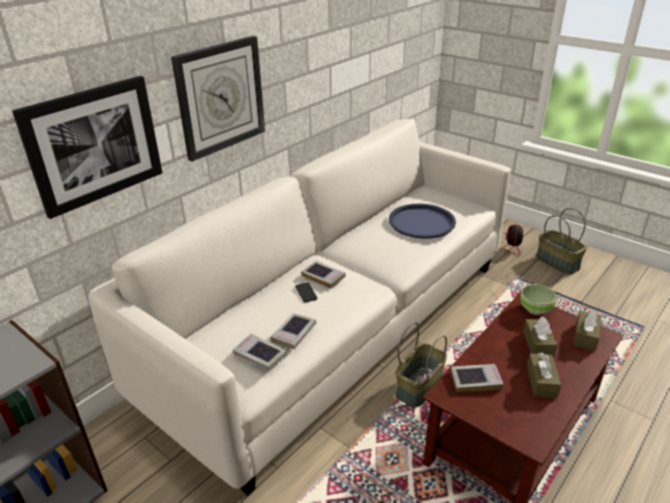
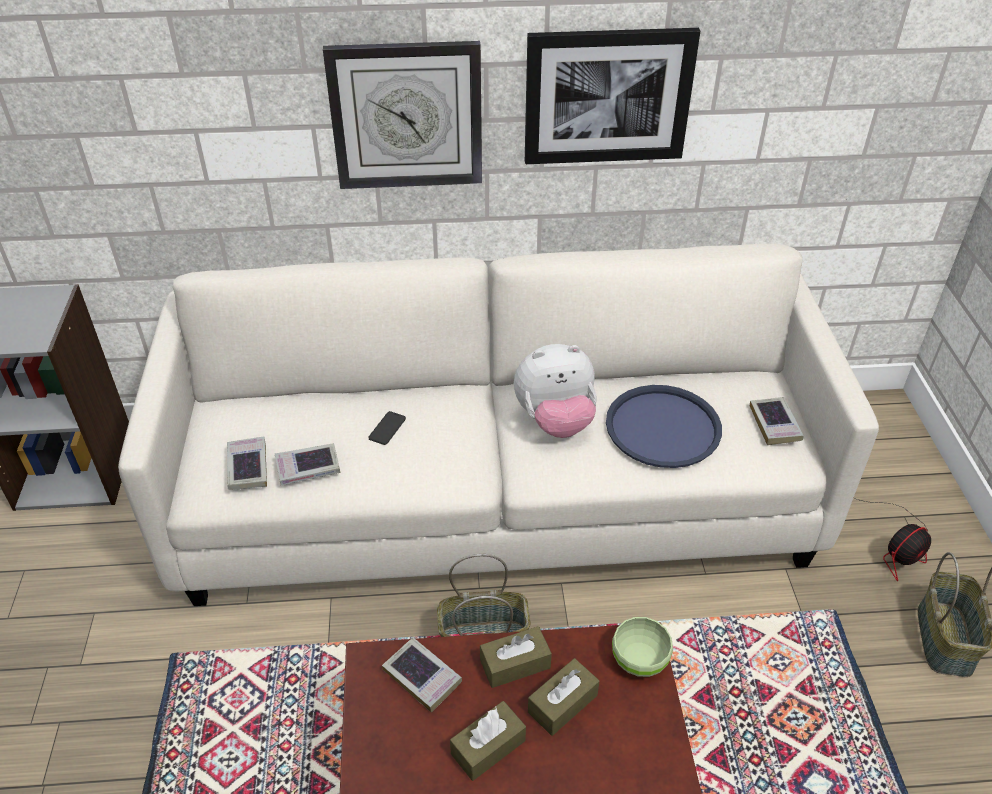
camera: 45 degrees right, 10 degrees up
(94, 144) = (197, 129): picture -> picture (607, 96)
(323, 277) = (433, 421): book -> book (774, 424)
(376, 245) = (555, 421): none -> plush toy
(585, 336) = (641, 750): brown tissue box -> brown tissue box (515, 664)

